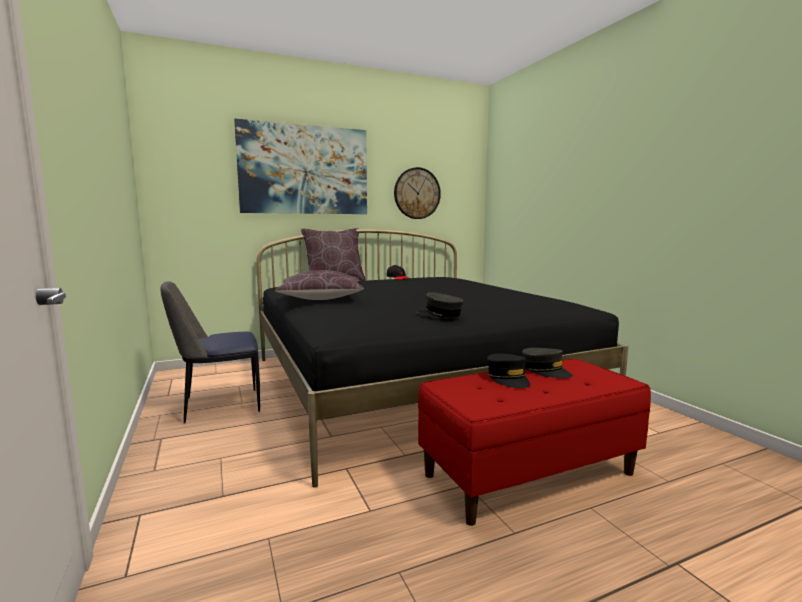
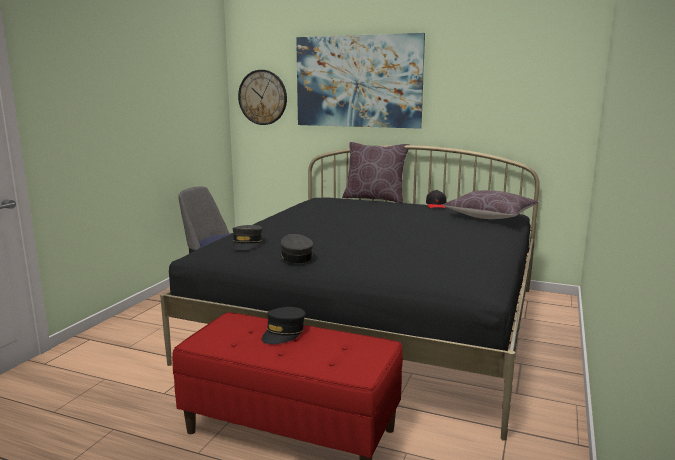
camera: 45 degrees right, 5 degrees up
(321, 298) = (287, 218): brown pillow -> brown pillow (490, 216)
(417, 193) = (489, 103): wall clock -> wall clock (262, 97)
(545, 370) = (331, 339): grey cap -> grey cap (247, 244)

